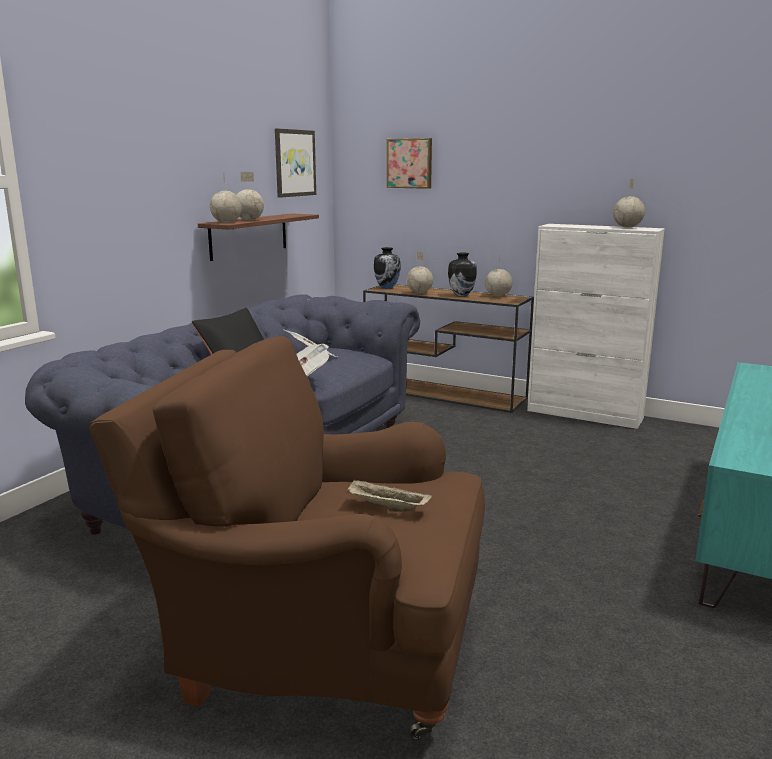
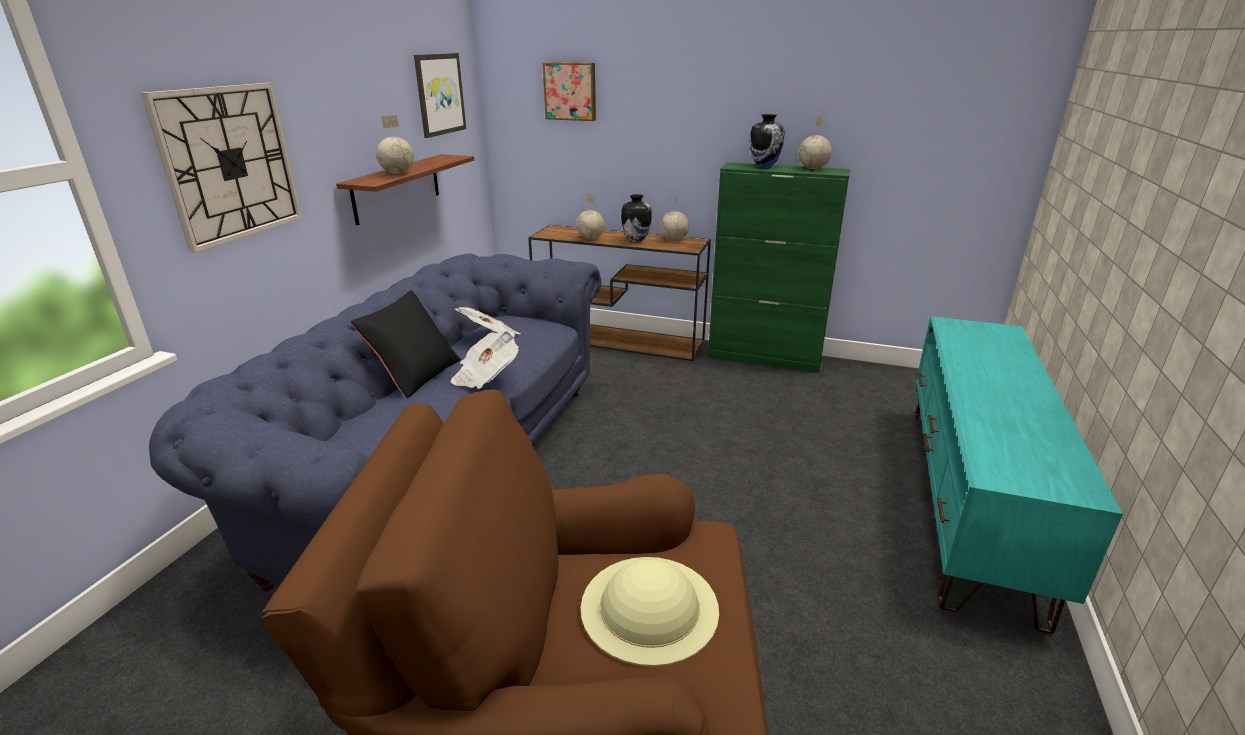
camera: 10 degrees left, 10 degrees up
(117, 194) = (230, 163): none -> wall clock
(227, 223) = (372, 181): globe -> none
(386, 507) = (649, 607): beige tray -> beige hat
(387, 287) = (553, 231): vase -> vase (764, 167)
(585, 414) = (765, 358): white cabinet -> green cabinet

